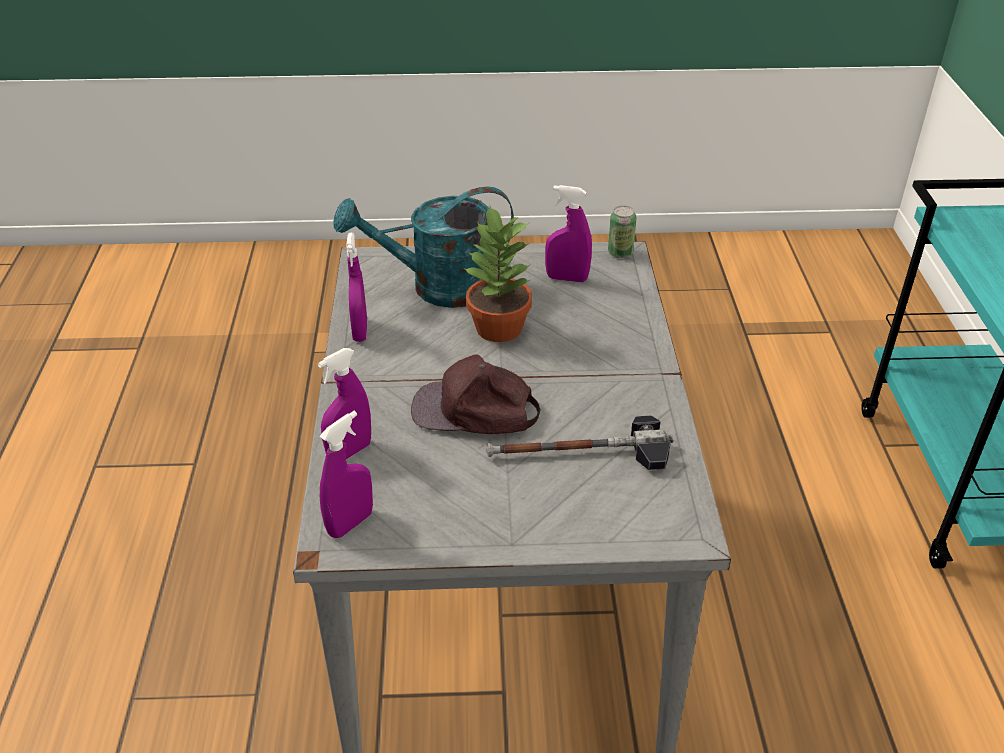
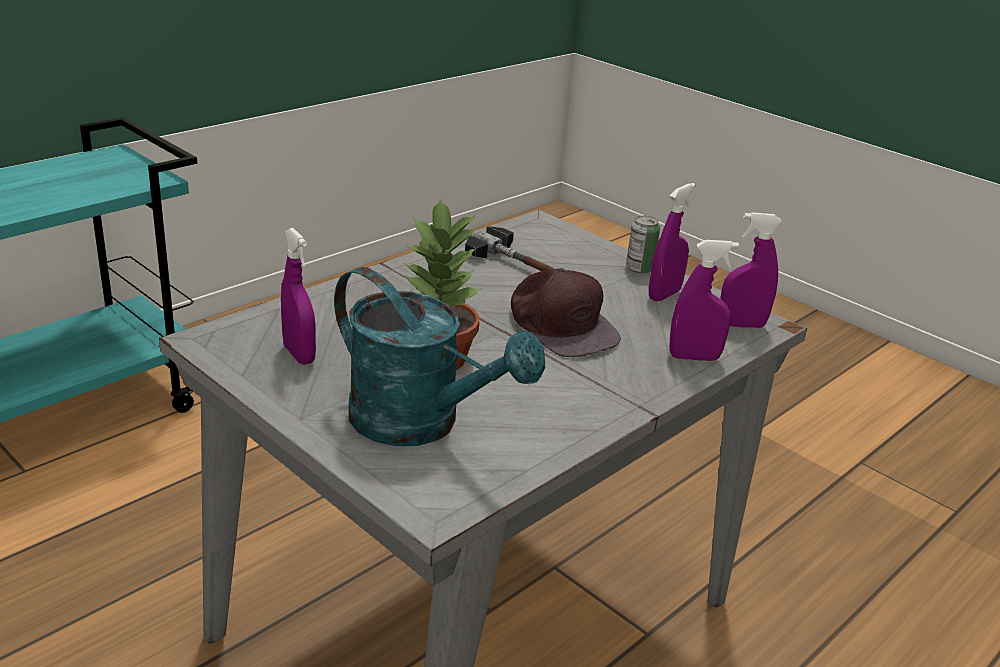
camera: 135 degrees left, 10 degrees down
(360, 331) = (561, 434): purple spray bottle -> purple spray bottle (664, 295)
(620, 252) = (205, 342): can -> can (639, 268)

